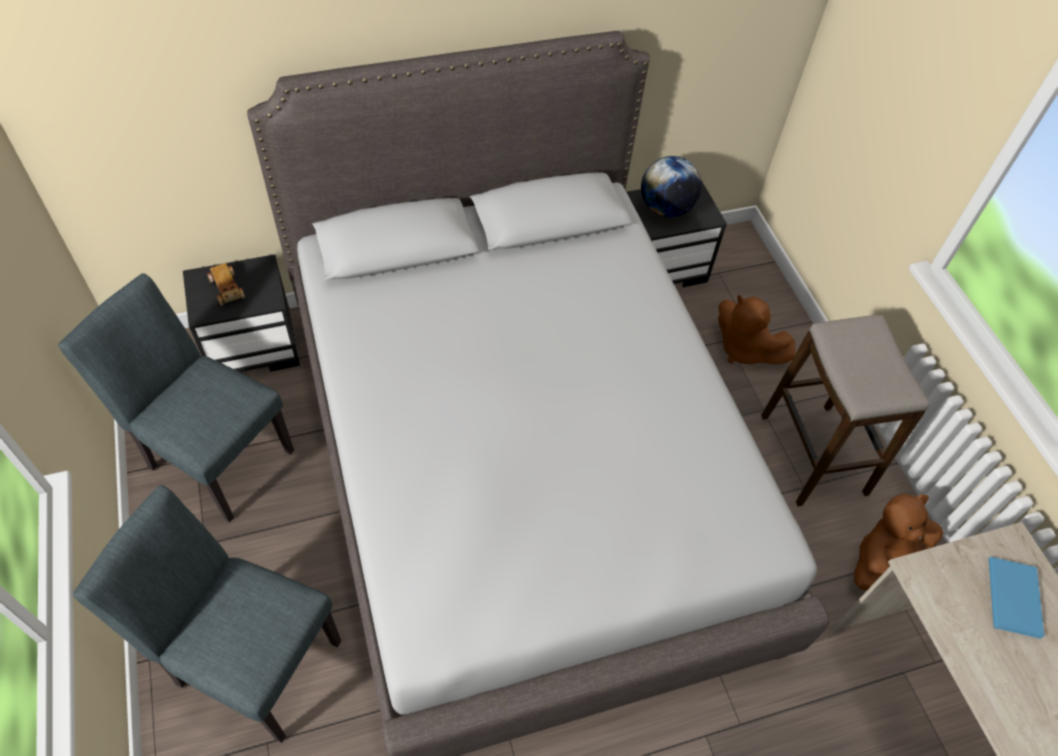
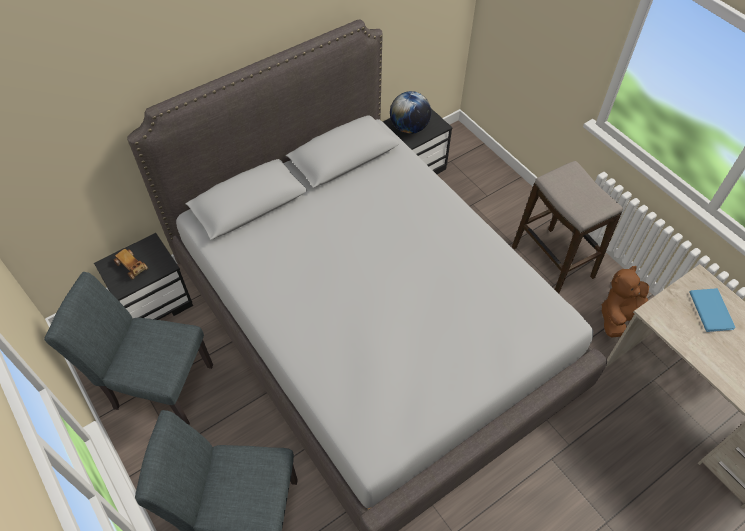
camera: 15 degrees left, 0 degrees up
(744, 349) = (485, 207): brown plush toy -> none

